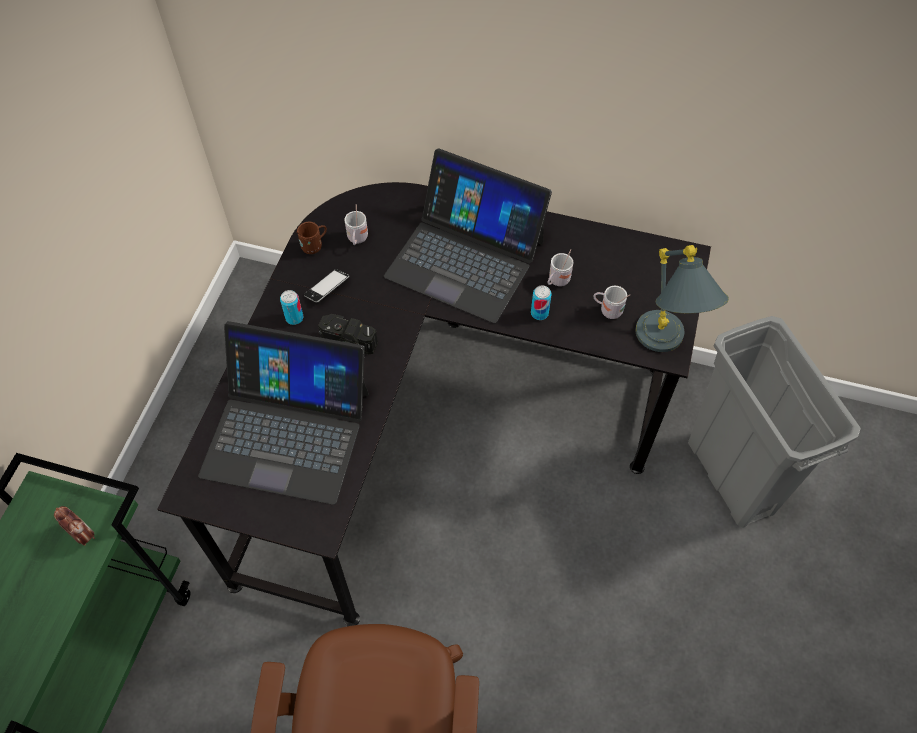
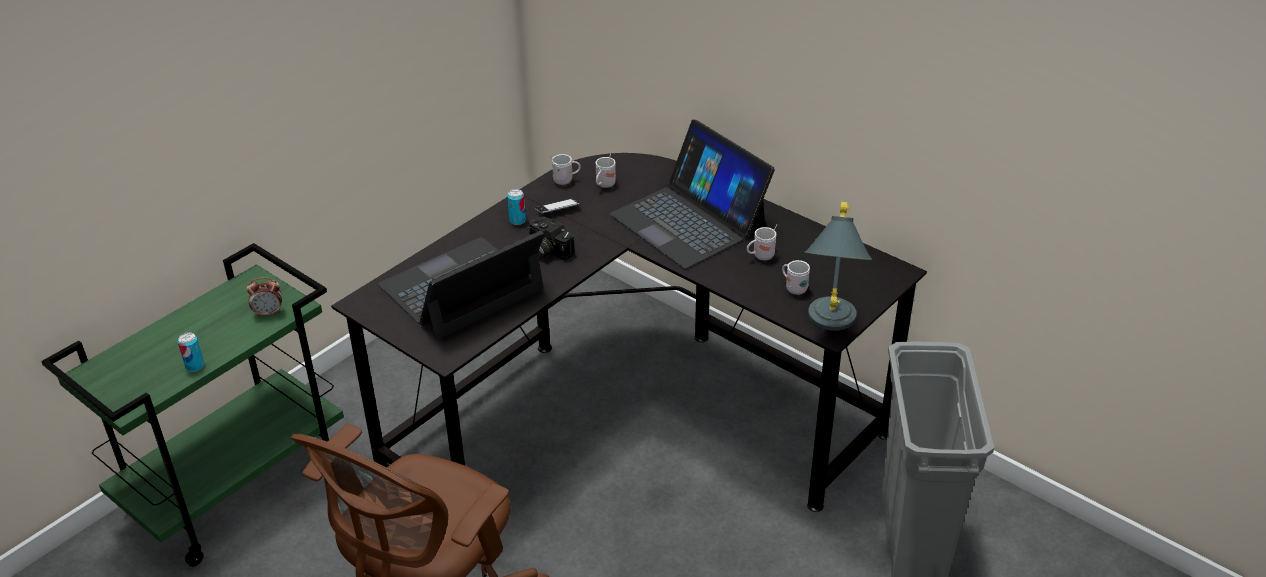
camera: 25 degrees right, 20 degrees down
(82, 535) = (268, 313): alarm clock -> alarm clock turned 105 degrees clockwise
(287, 432) = (462, 288): laptop -> laptop turned 105 degrees clockwise
(314, 246) = (566, 180): brown mug -> white mug
(539, 313) = (729, 273): can -> can (195, 366)

